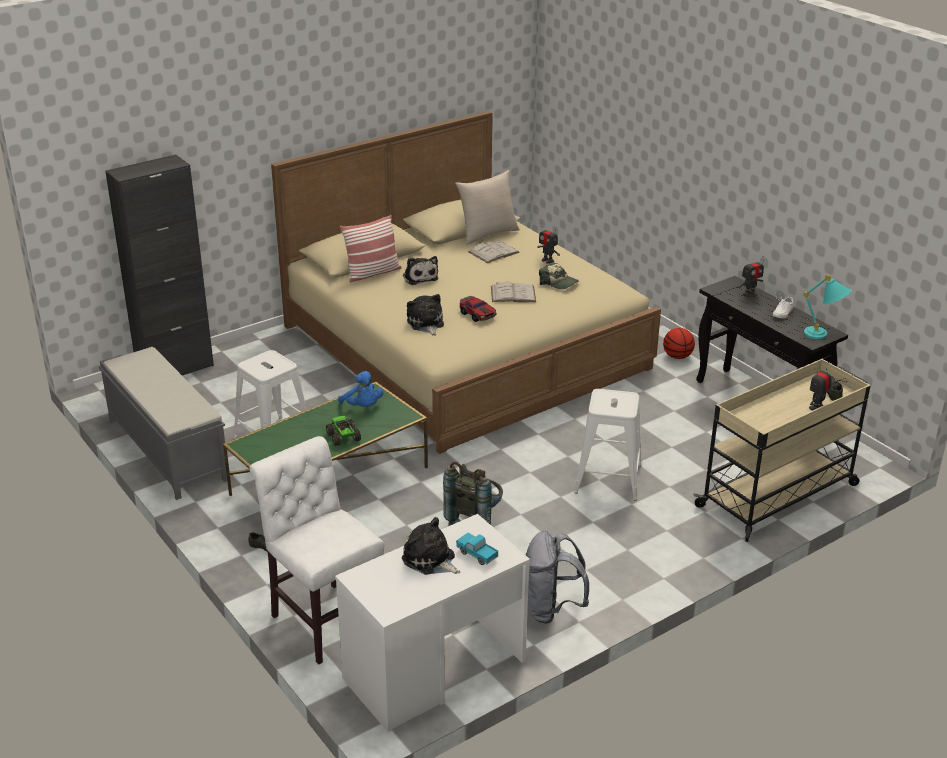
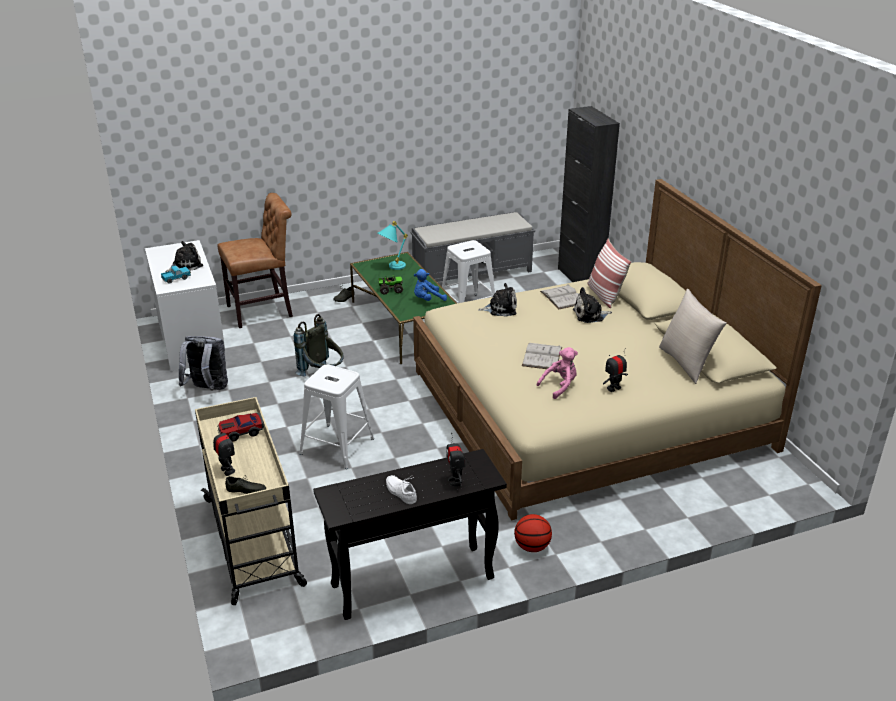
camera: 105 degrees right, 0 degrees up
(324, 619) = (263, 311): white chair -> brown chair
(477, 314) = (508, 333): toy car -> toy car (242, 431)
(493, 252) = (639, 360): white book -> white book (562, 297)
(559, 283) = (560, 386): cap -> pink plush toy
(823, 336) = (335, 506): turquoise table lamp -> turquoise table lamp (392, 267)

